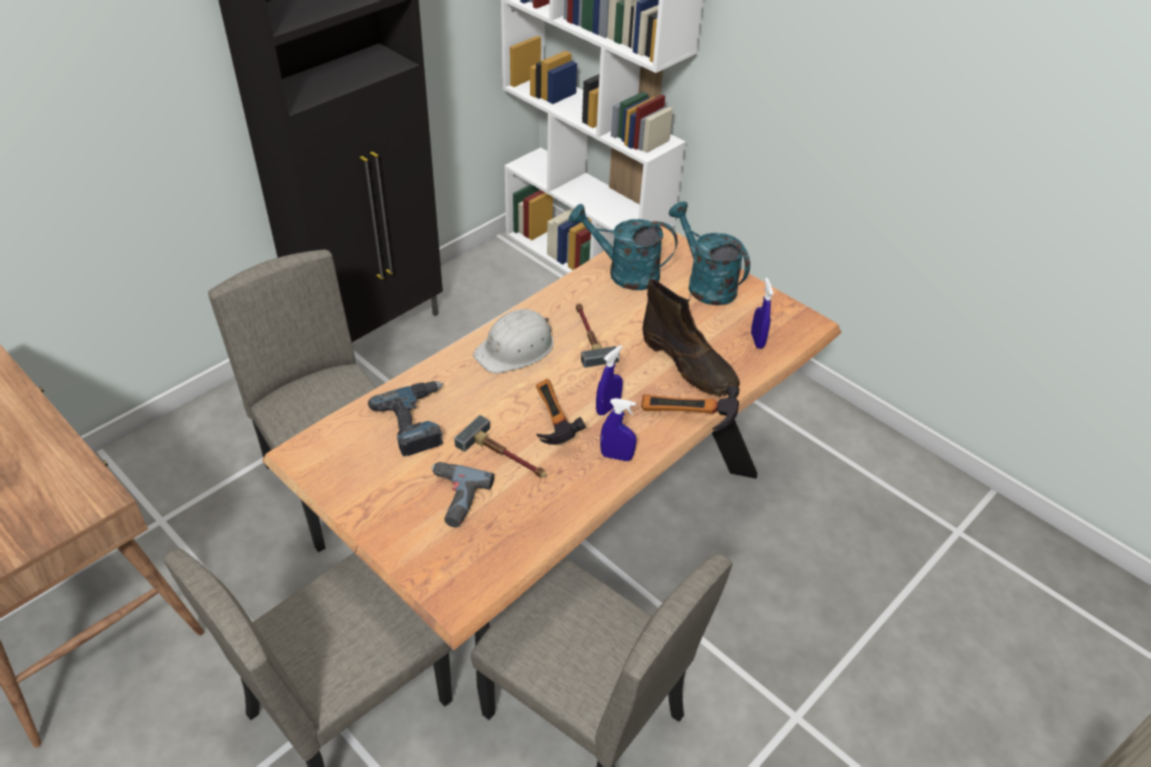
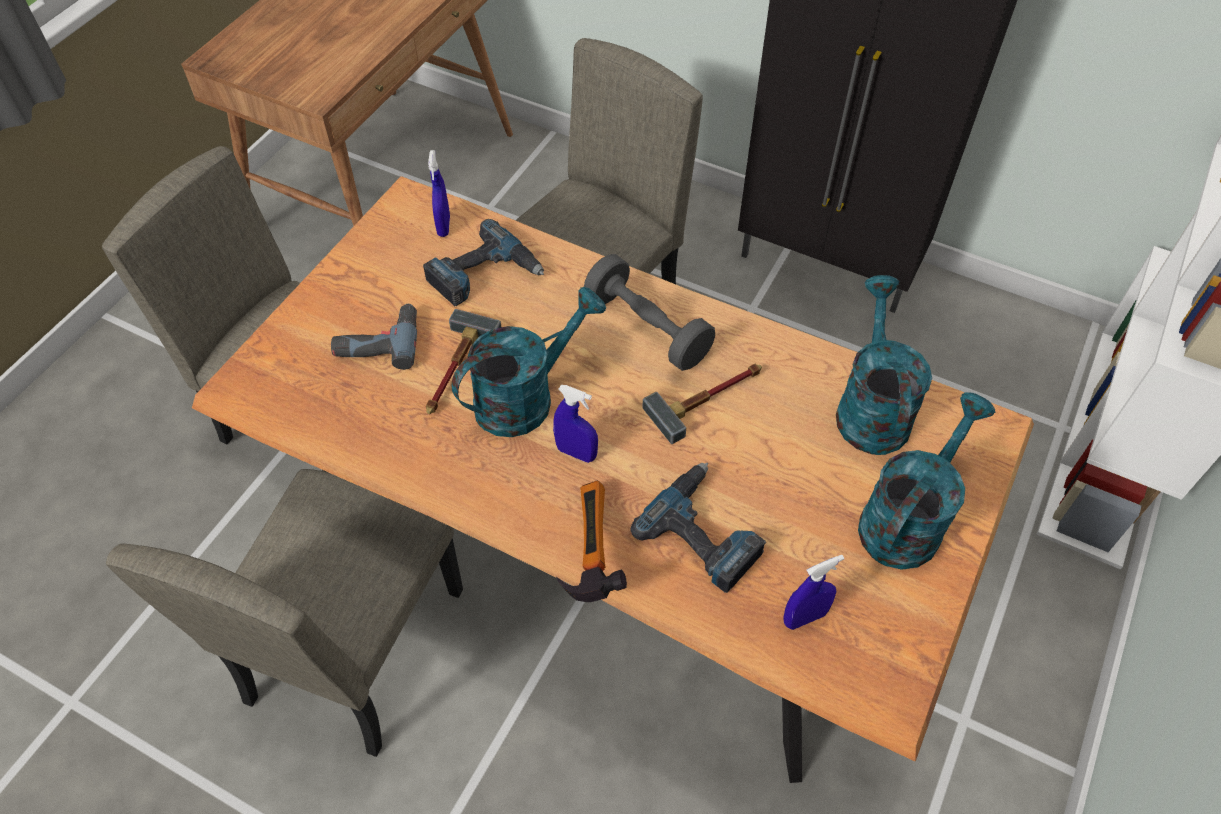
camera: 75 degrees right, 10 degrees up
(516, 348) = (647, 328): white hard hat -> grey dumbbell
(549, 423) = (526, 397): hammer -> turquoise watering can
(616, 456) = (491, 482): blue spray bottle -> blue spray bottle (444, 226)
(689, 364) = (705, 532): brown boot -> power drill

